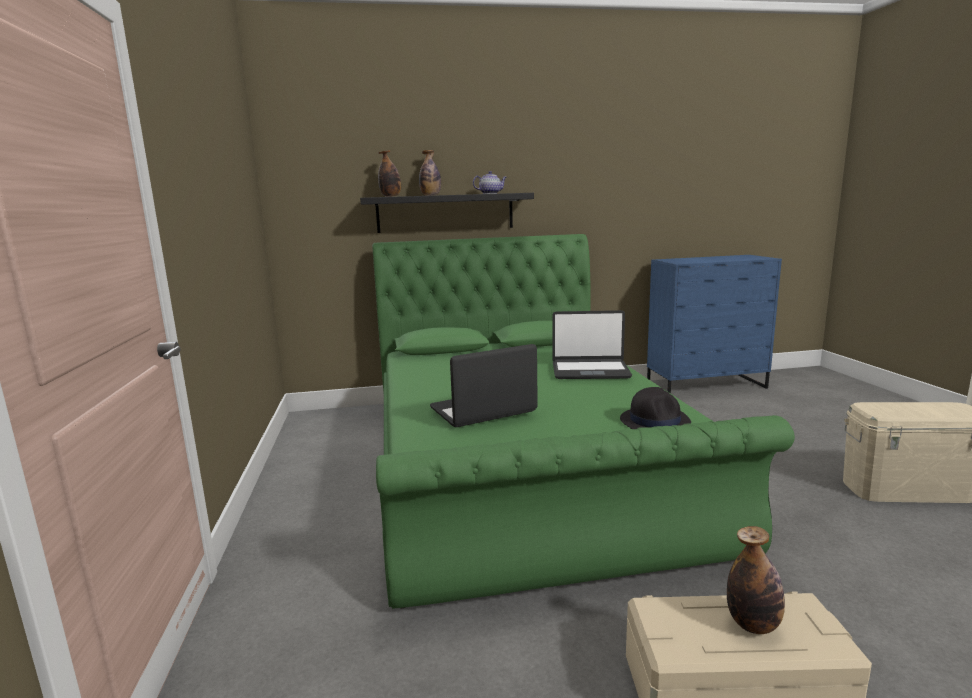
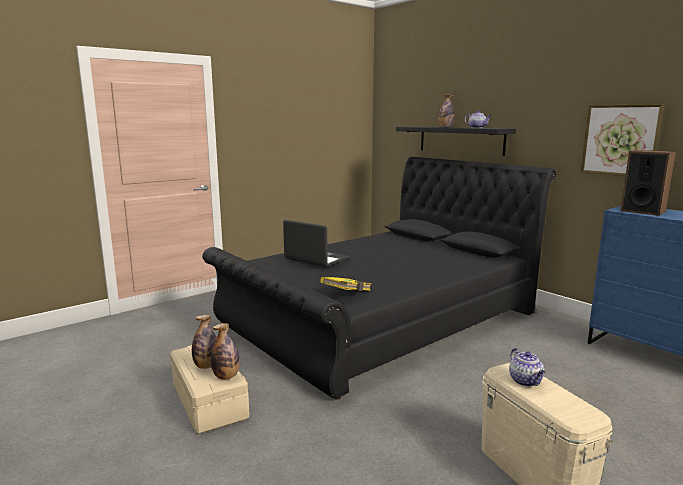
camera: 60 degrees right, 0 degrees up
(391, 196) = (421, 126): bottle -> bottle (226, 376)
(521, 464) = (380, 316): green bed -> black bed
(590, 371) = (426, 269): laptop -> none
(634, 199) = (620, 140): none -> picture
(655, 421) = (347, 293): black hat -> yellow book
(690, 261) = (642, 211): none -> speaker
(900, 409) = (526, 381): none -> teapot

